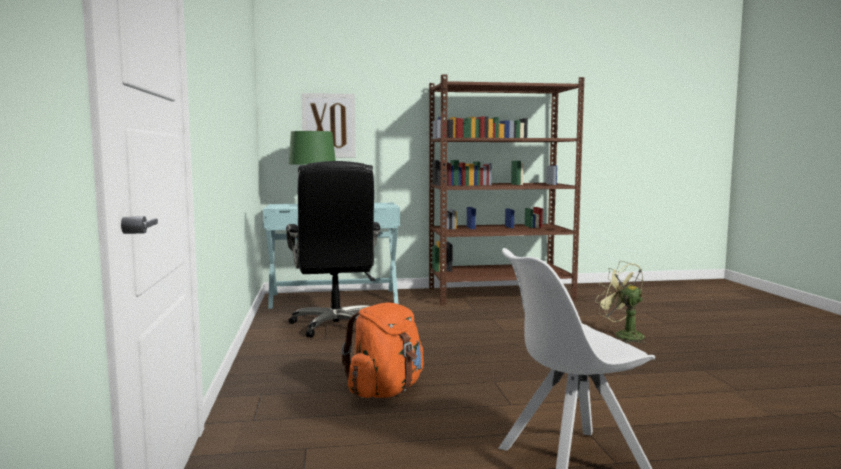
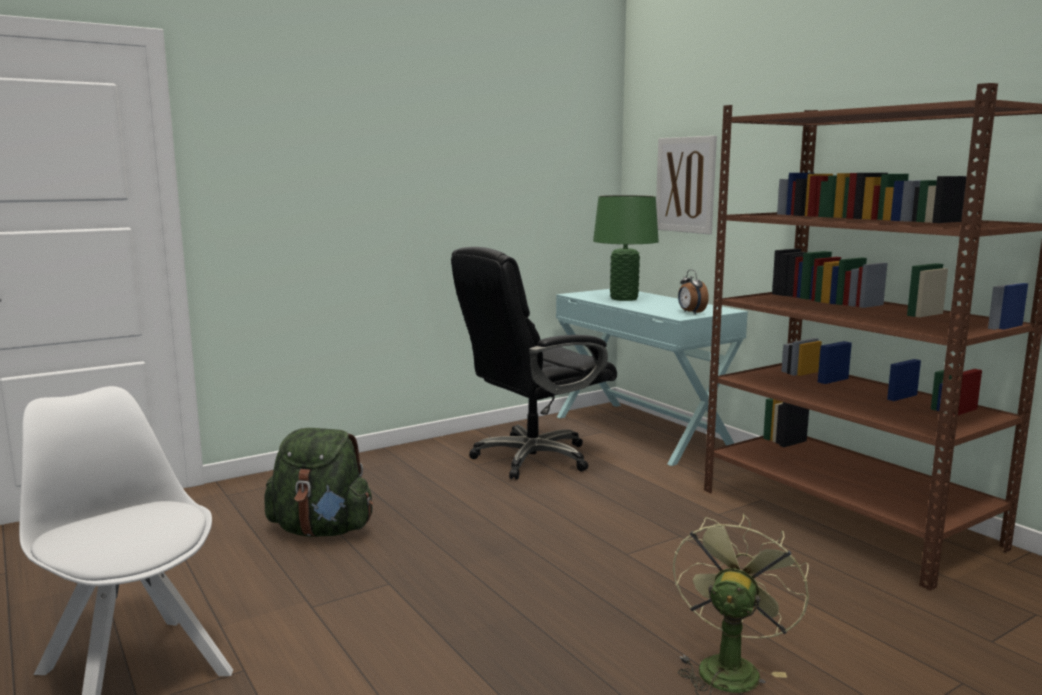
camera: 65 degrees right, 5 degrees up
(382, 205) = (690, 313): none -> alarm clock
(385, 391) = (322, 530): orange backpack -> green backpack

